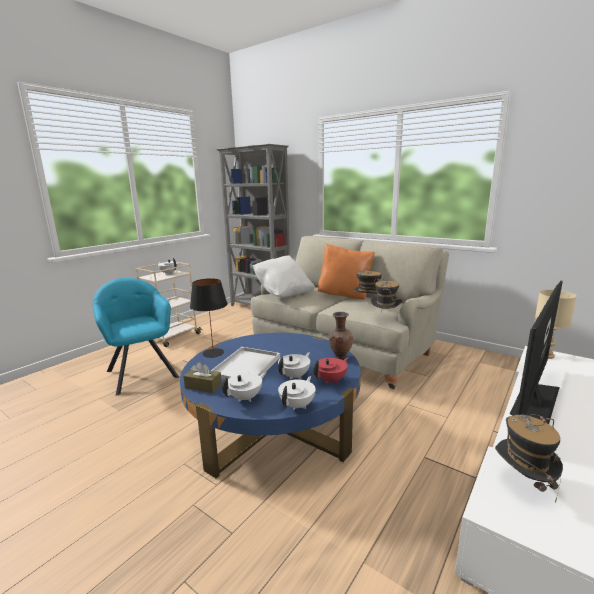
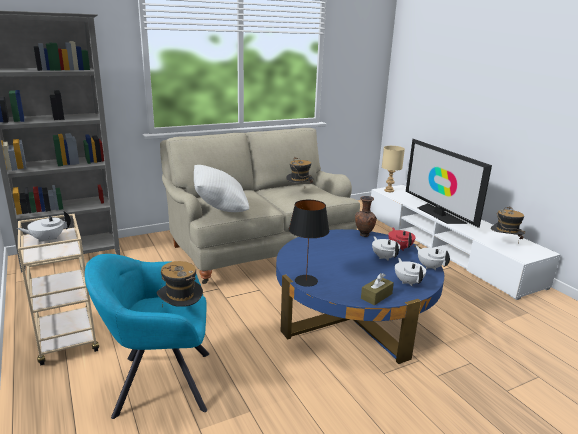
camera: 65 degrees left, 5 degrees up
(246, 367) = (352, 271): white tray -> none
(345, 296) = (262, 193): orange pillow -> none
(385, 318) = (338, 197): hat -> hat (181, 314)

